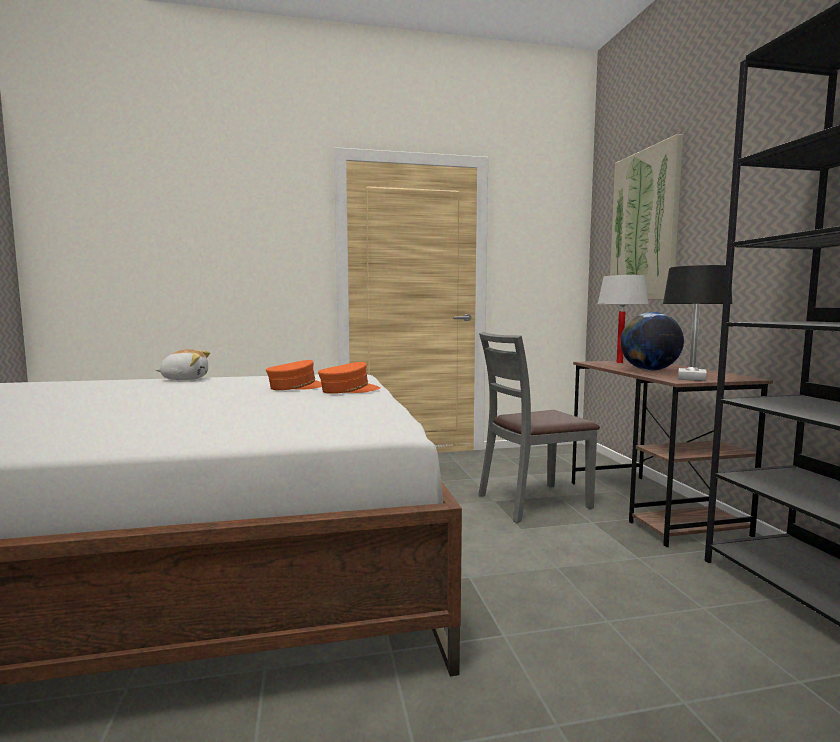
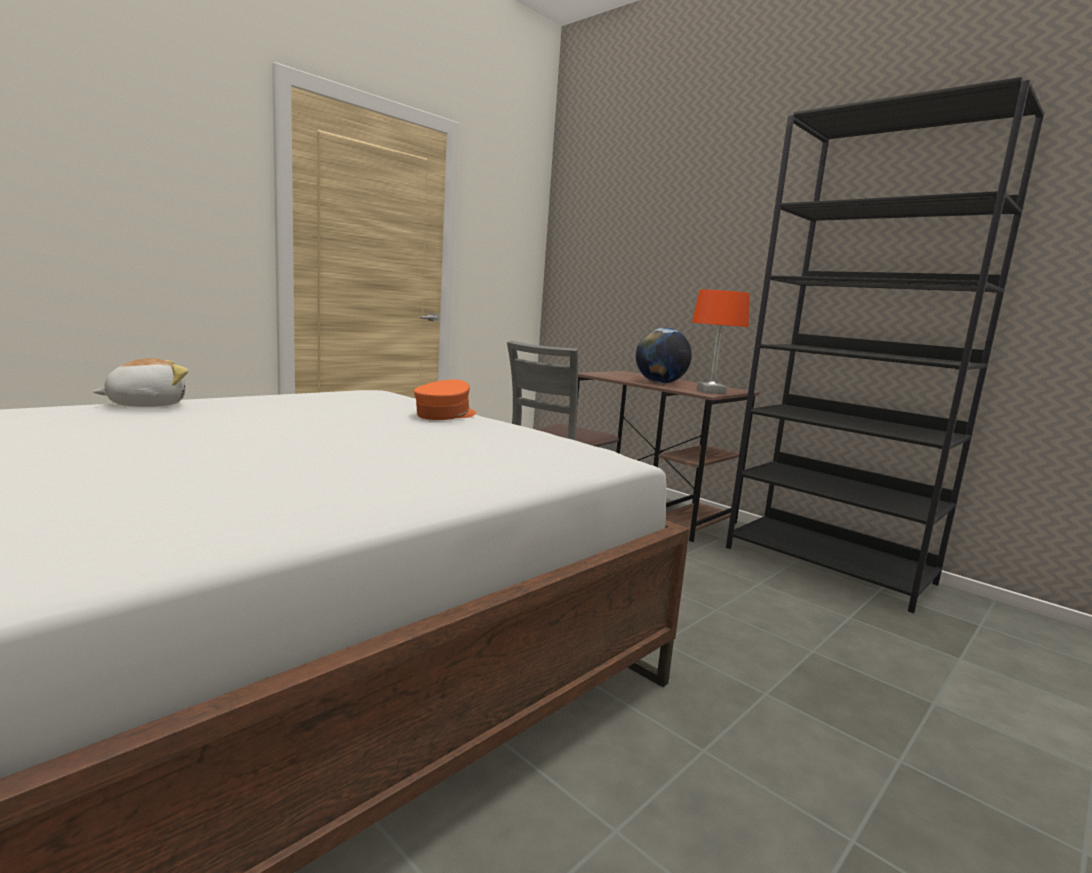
camera: 35 degrees left, 5 degrees up
(296, 387) = (368, 413): orange cap -> none
(619, 362) = (615, 374): white table lamp -> none
(644, 226) = (623, 236): picture -> none
(691, 378) = (710, 392): black table lamp -> orange table lamp

